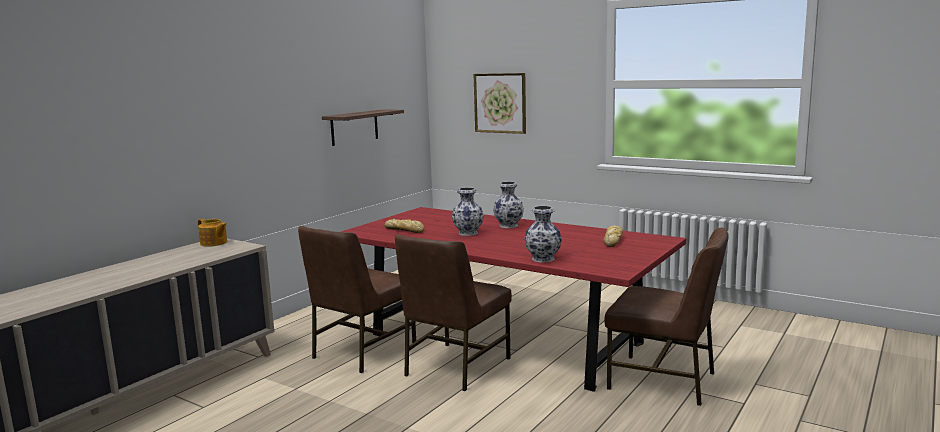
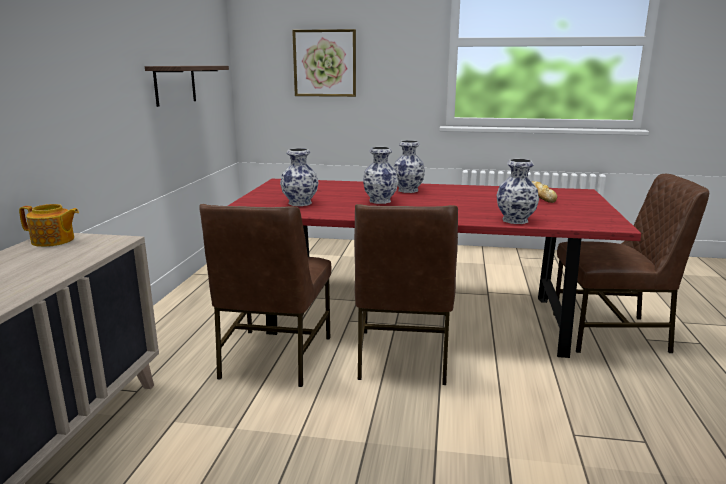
camera: 25 degrees left, 5 degrees up
(405, 230) = (300, 203): bread -> vase

